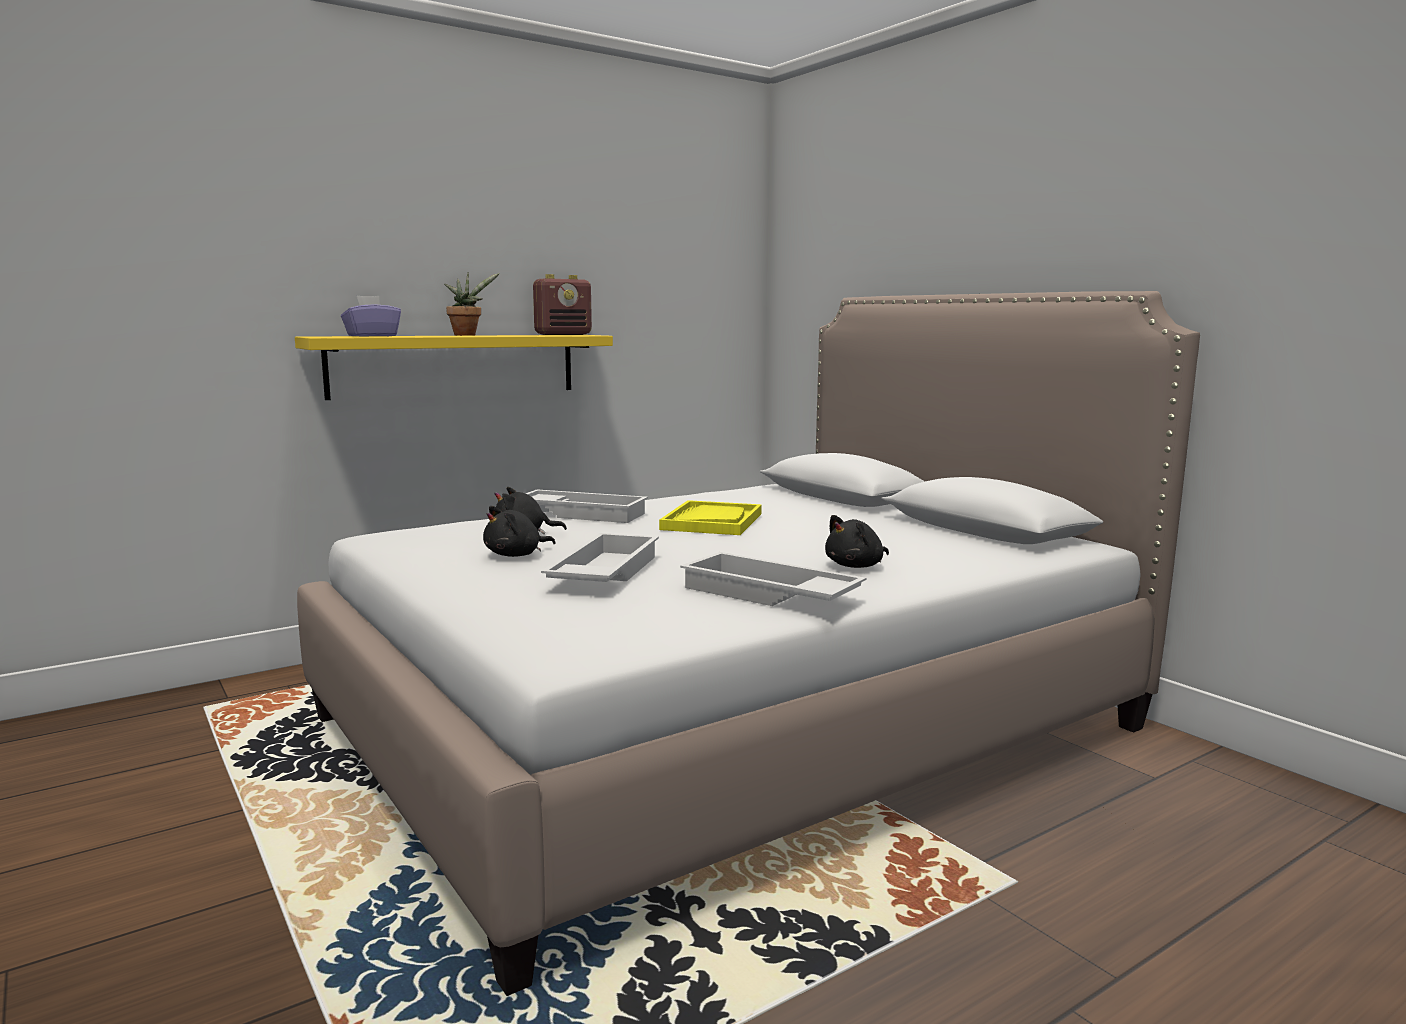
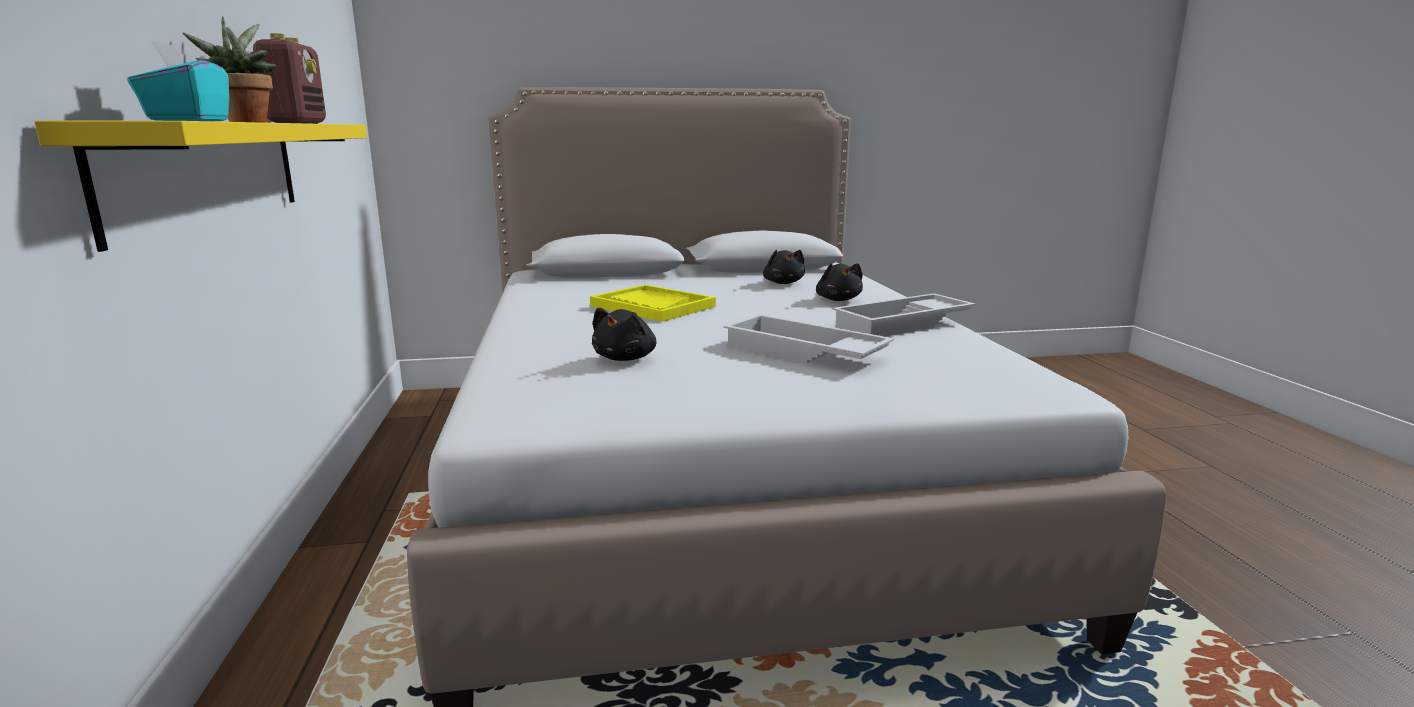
camera: 65 degrees left, 5 degrees up
(372, 336) = (188, 120): purple tissue box -> turquoise tissue box
(516, 555) = (701, 371): black plush toy -> black plush toy (783, 283)
(583, 514) = (543, 334): white tray -> none

